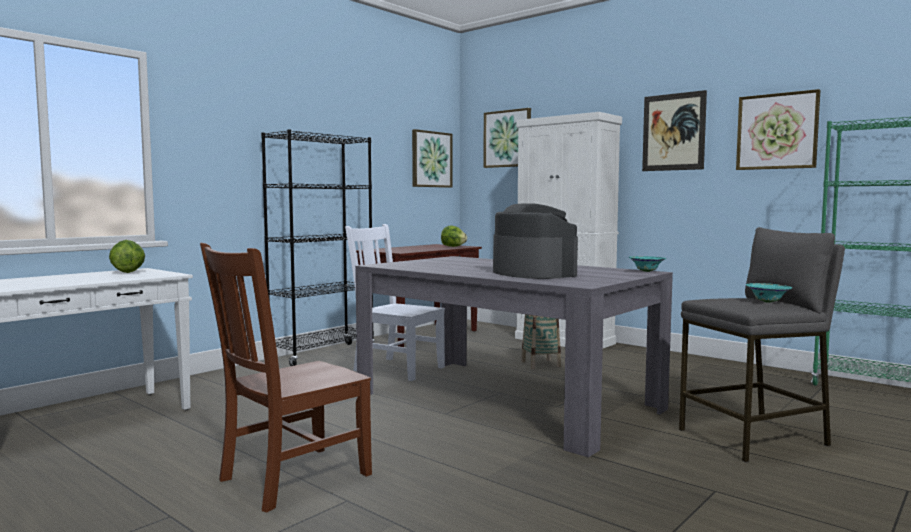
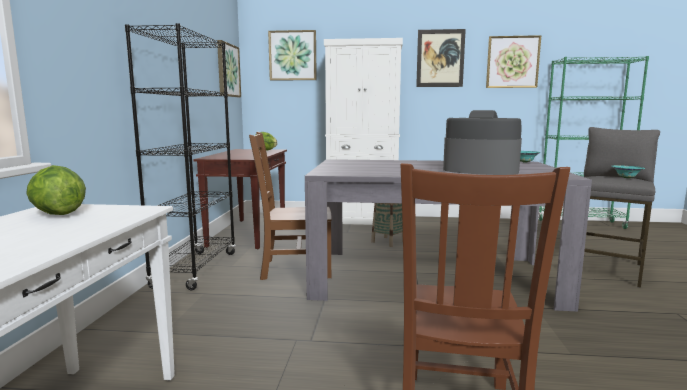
camera: 35 degrees left, 5 degrees up
(396, 368) = (293, 268): white chair -> brown chair

